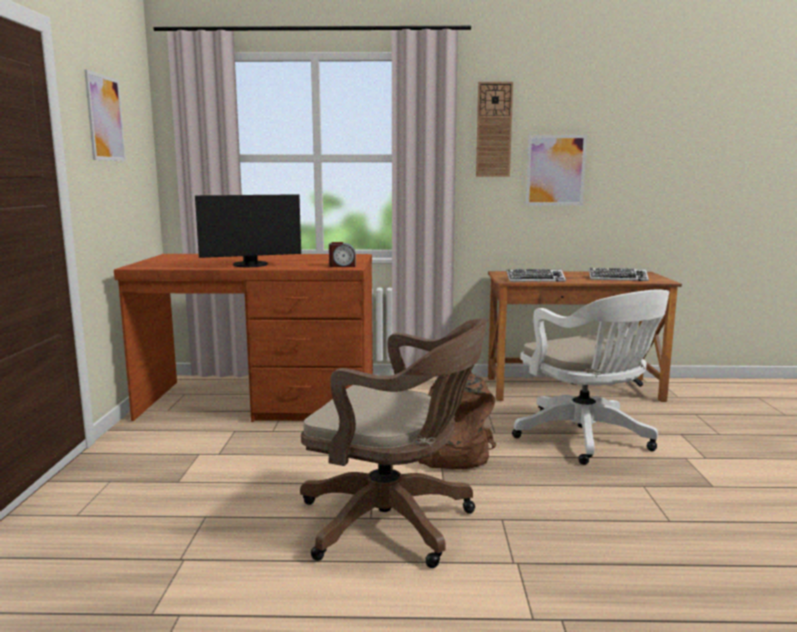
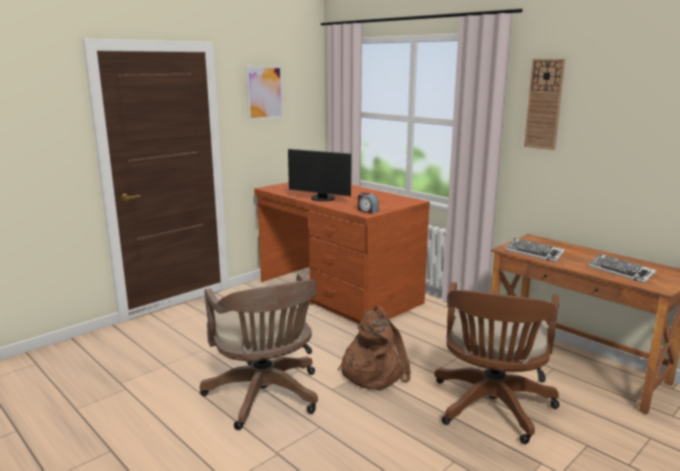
camera: 45 degrees right, 5 degrees up
(555, 170) = (600, 148): picture -> none
(587, 439) = (491, 409): white office chair -> brown office chair

